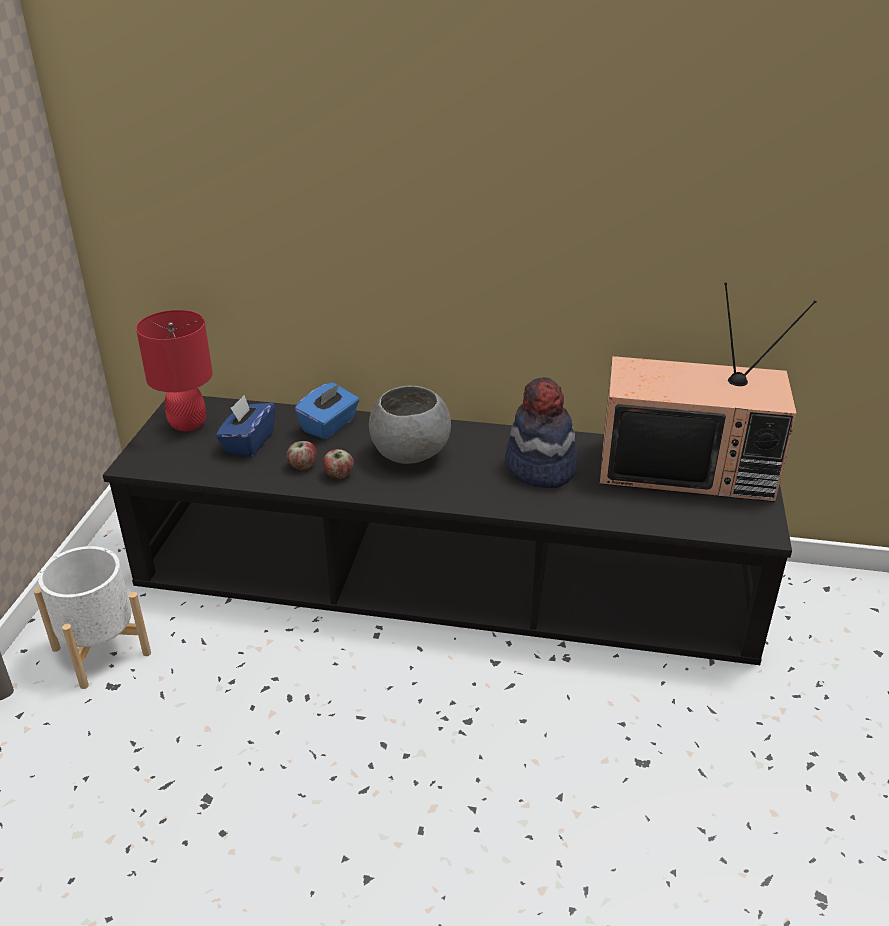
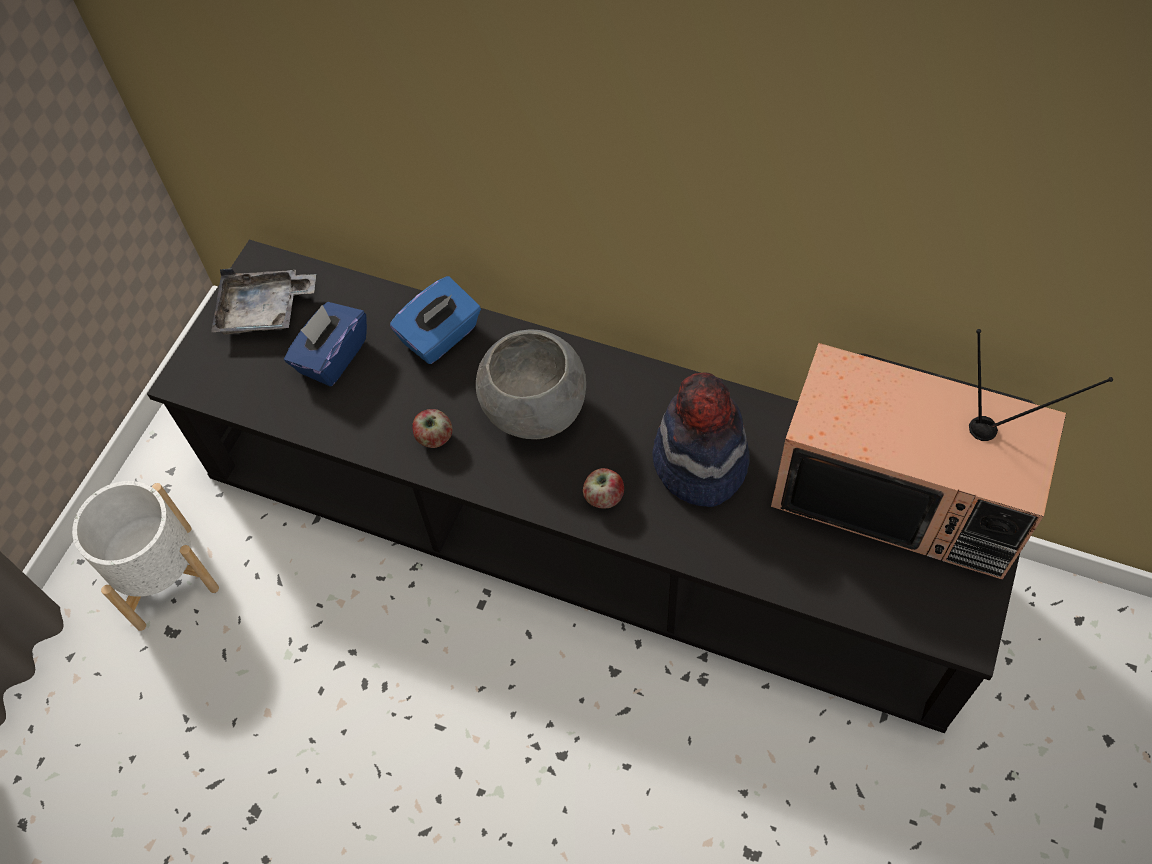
camera: 15 degrees right, 25 degrees up
(190, 425) = (264, 311): red table lamp -> grey tray
(302, 466) = (392, 413): apple -> apple (604, 497)

